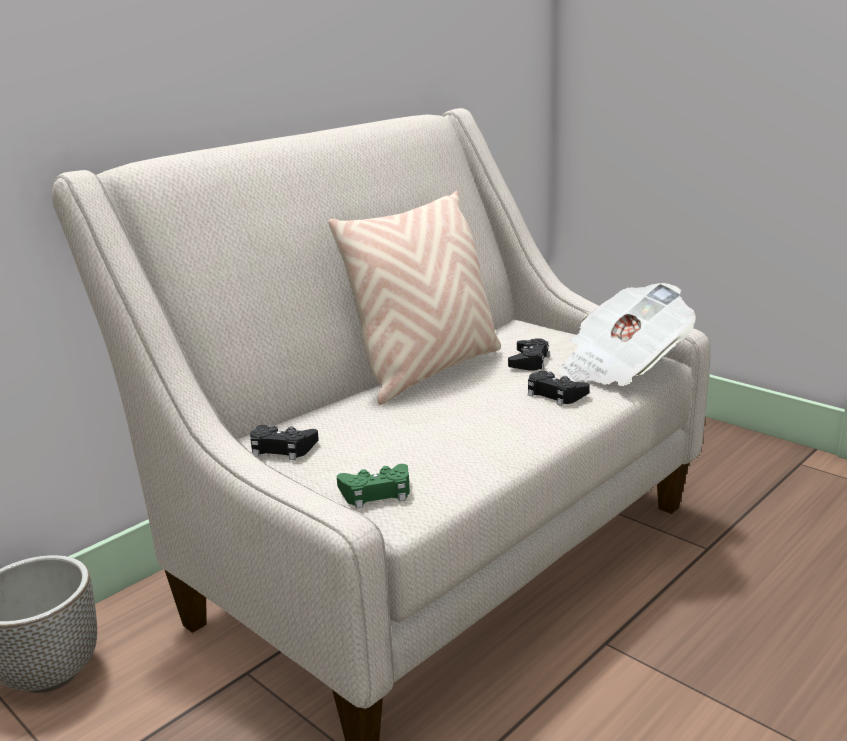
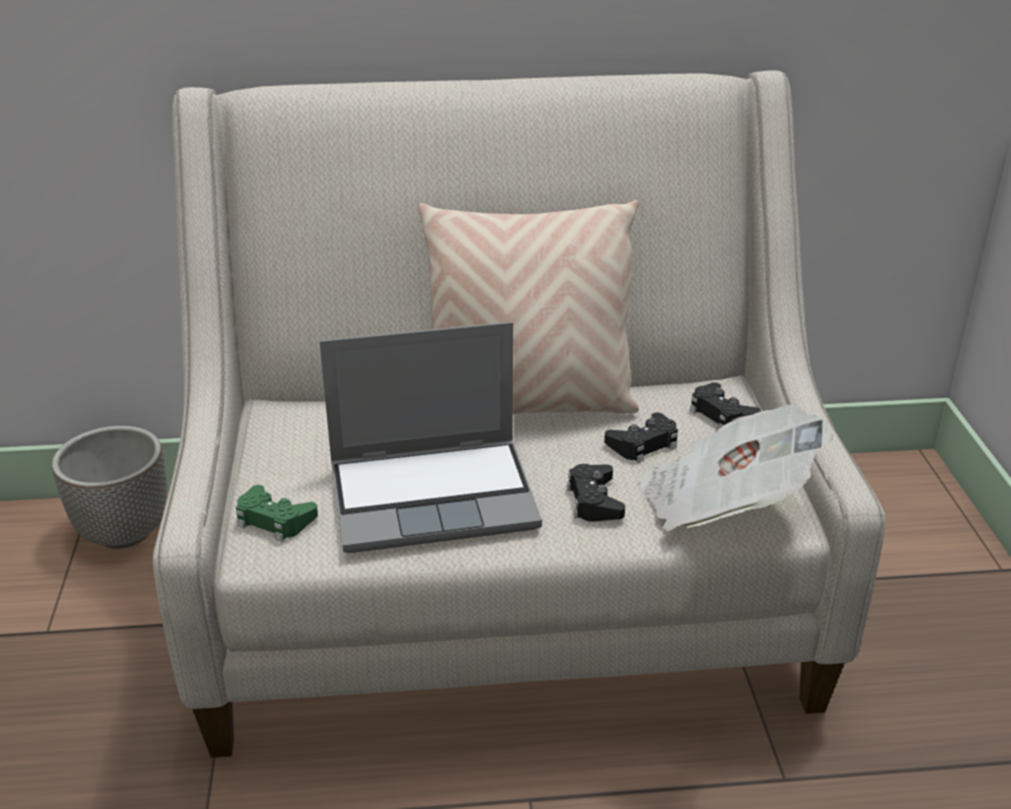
camera: 40 degrees right, 10 degrees up
(282, 448) = (283, 430): black game controller -> black game controller (721, 414)
(460, 432) = (435, 496): none -> laptop

